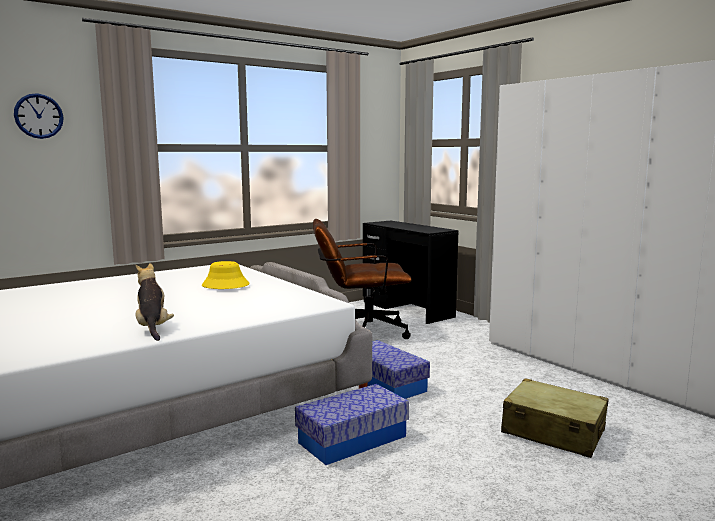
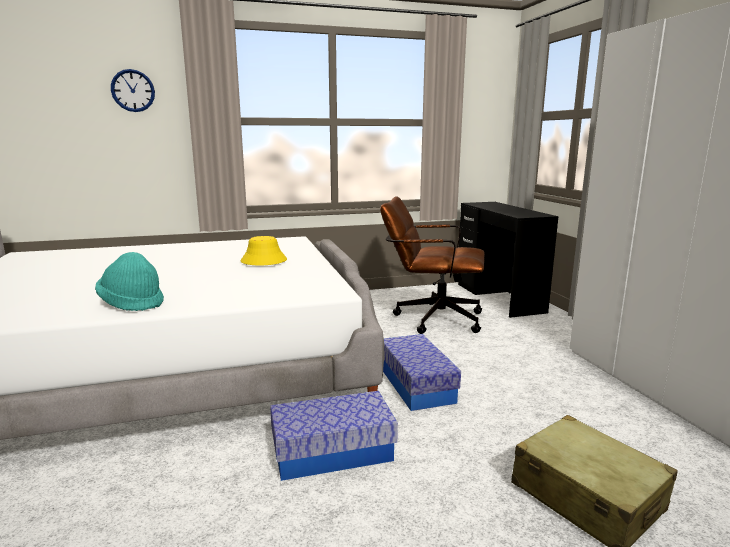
camera: 20 degrees right, 5 degrees up
(153, 328) = (132, 303): plush toy -> turquoise hat

